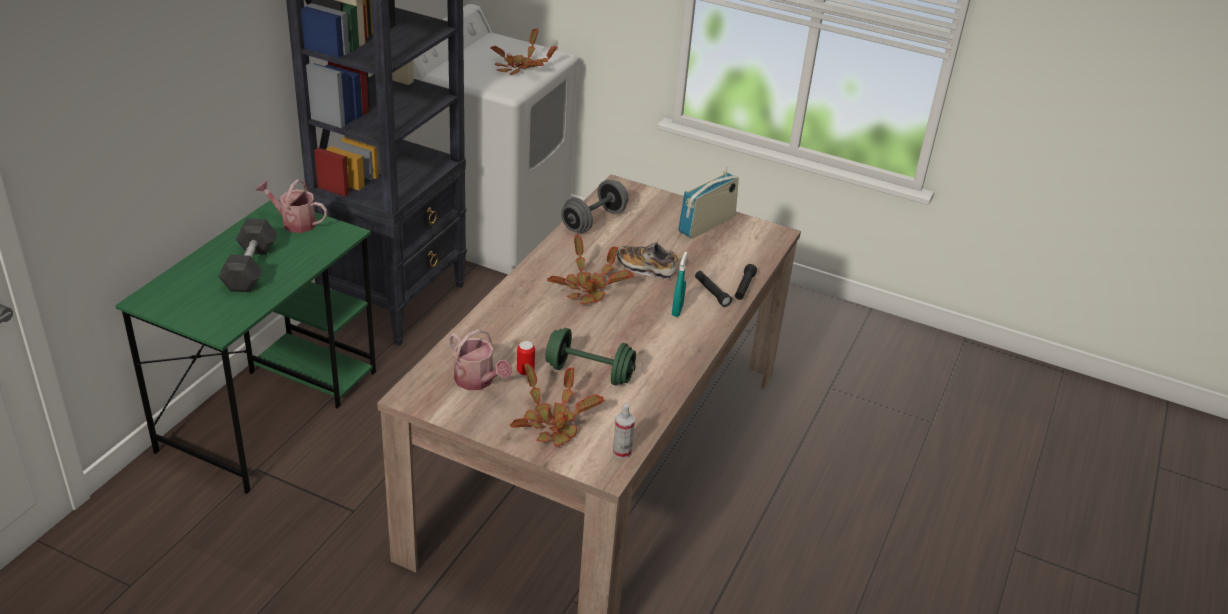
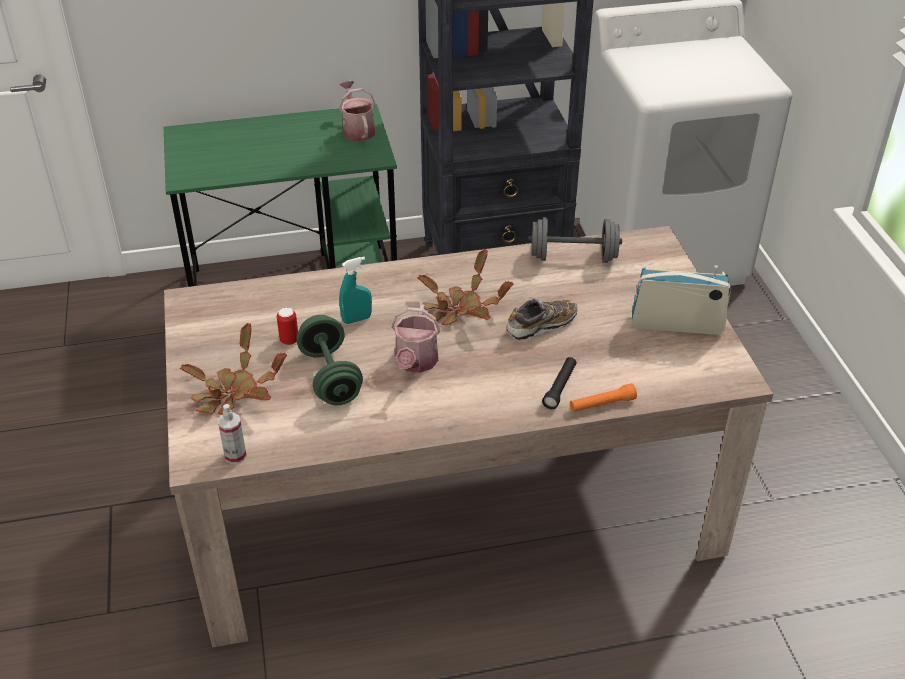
camera: 55 degrees right, 5 degrees up
(250, 268) = (273, 147): grey dumbbell -> none
(478, 381) = (246, 323): watering can -> watering can (415, 363)
(520, 68) = (705, 79): potted plant -> none
(646, 268) = (541, 326): shoe -> shoe turned 75 degrees clockwise
(677, 310) = (498, 380): turquoise spray bottle -> turquoise spray bottle (356, 319)
(744, 287) = (602, 404): black flashlight -> orange flashlight

